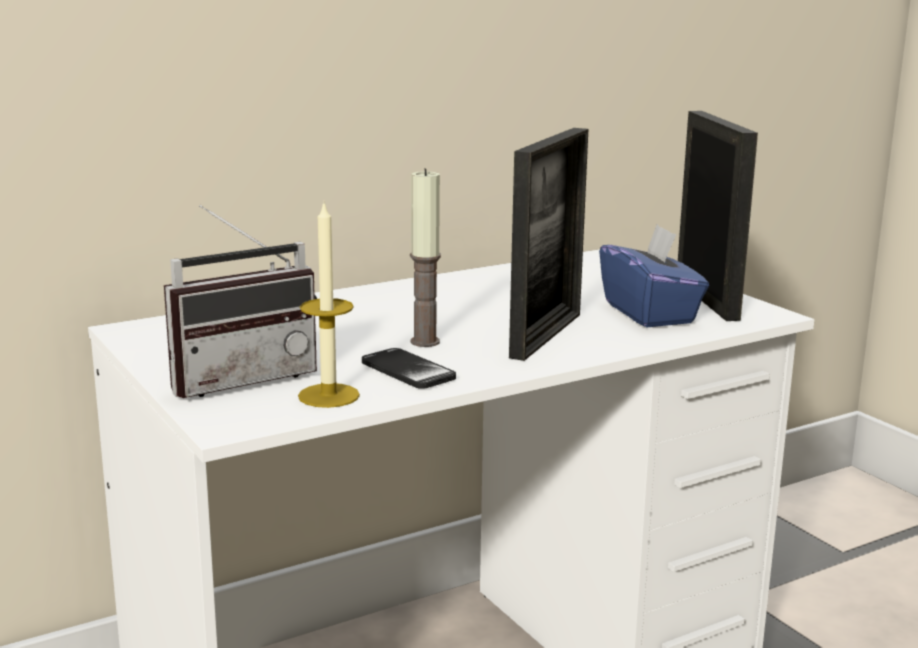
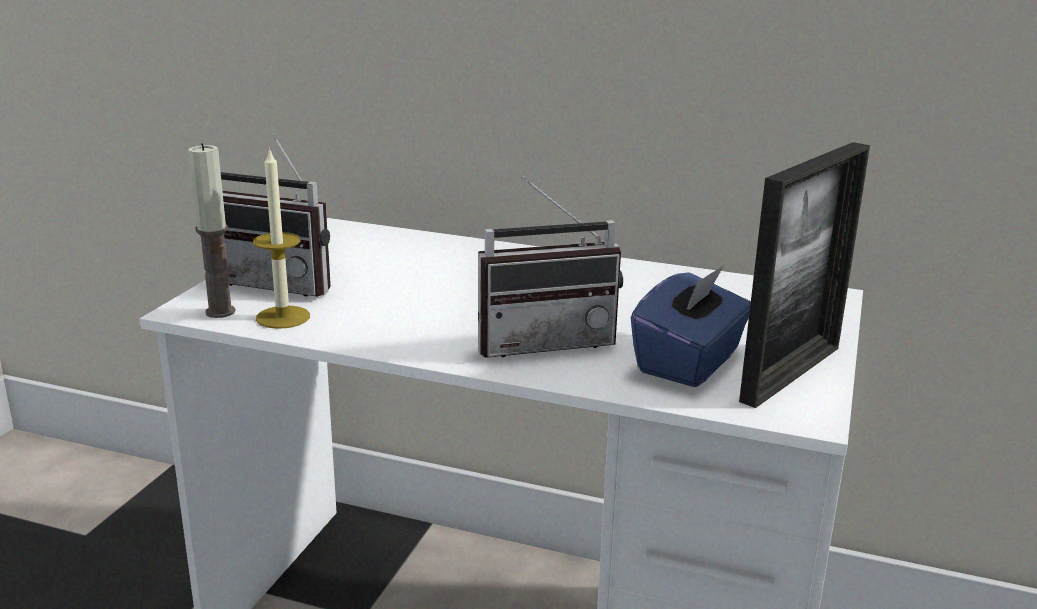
camera: 50 degrees right, 5 degrees up
(408, 371) = (372, 323): phone -> none
(425, 342) = (448, 307): candle -> candle (220, 312)
(546, 335) = (544, 341): picture frame -> radio

